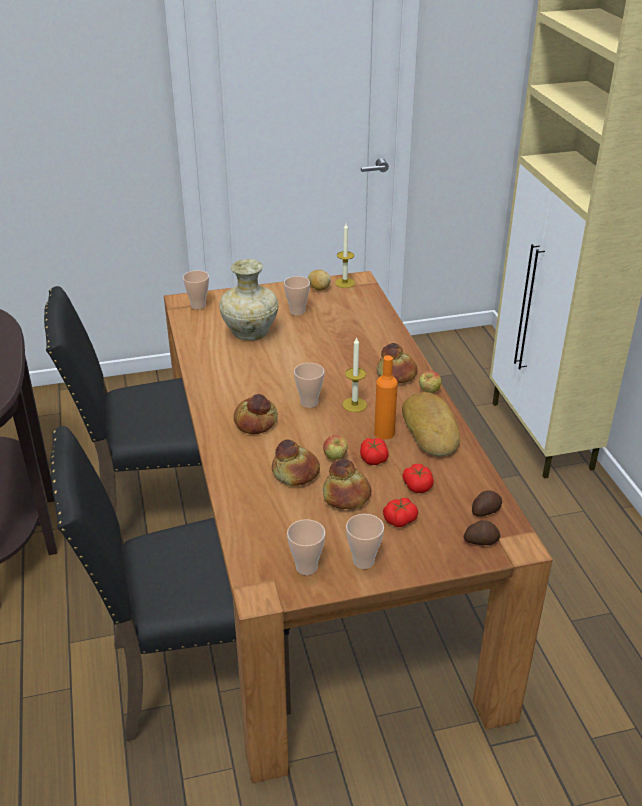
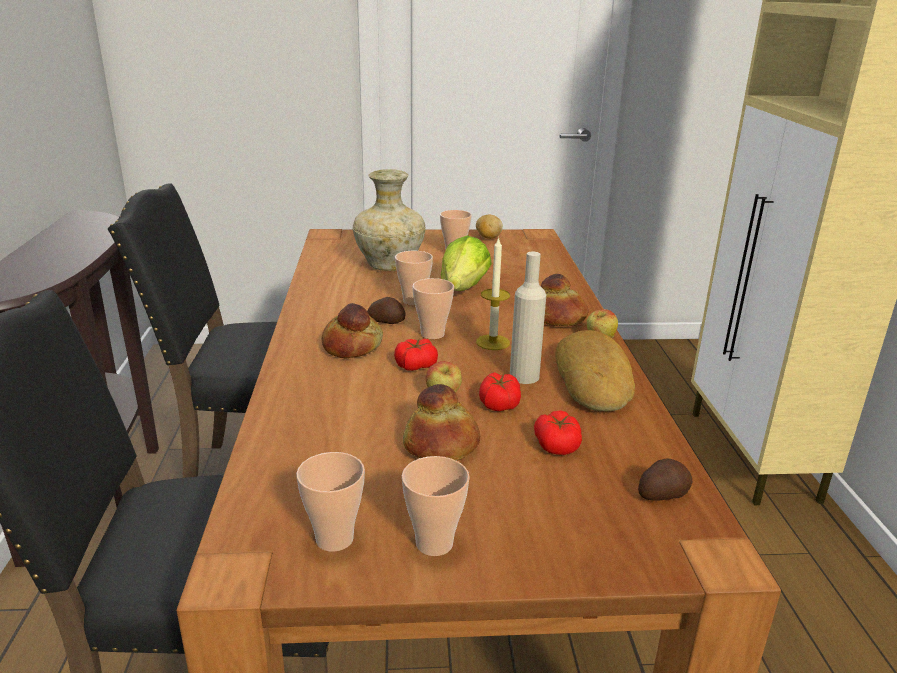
camera: 10 degrees right, 10 degrees down
(198, 305) = (342, 239): cup -> cup (413, 301)
(295, 473) = (377, 408): bread -> none
(317, 353) = (463, 289): none -> lettuce
(344, 283) = (520, 235): candle -> none
(384, 433) = (524, 376): orange bottle -> beige bottle
(399, 519) = (515, 488): tomato -> tomato (415, 365)
(480, 540) = (648, 538): potato -> potato (386, 321)

